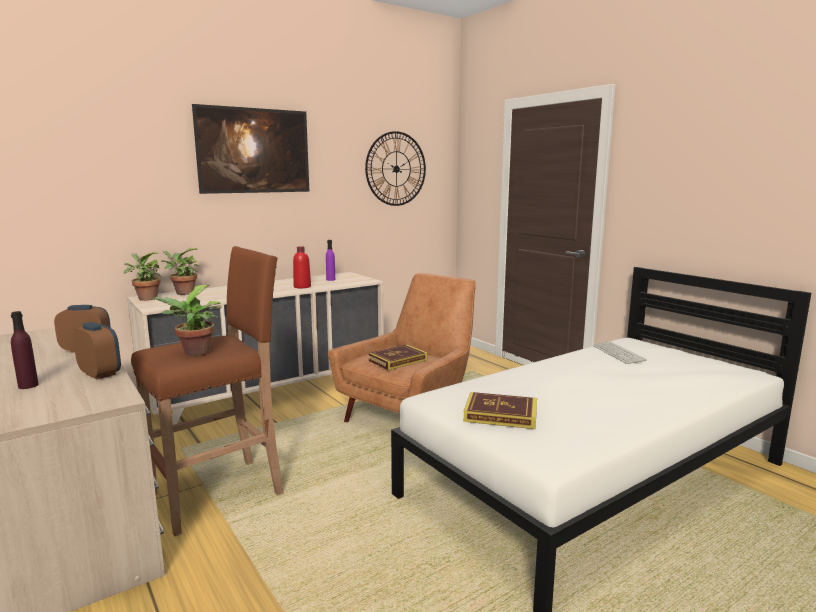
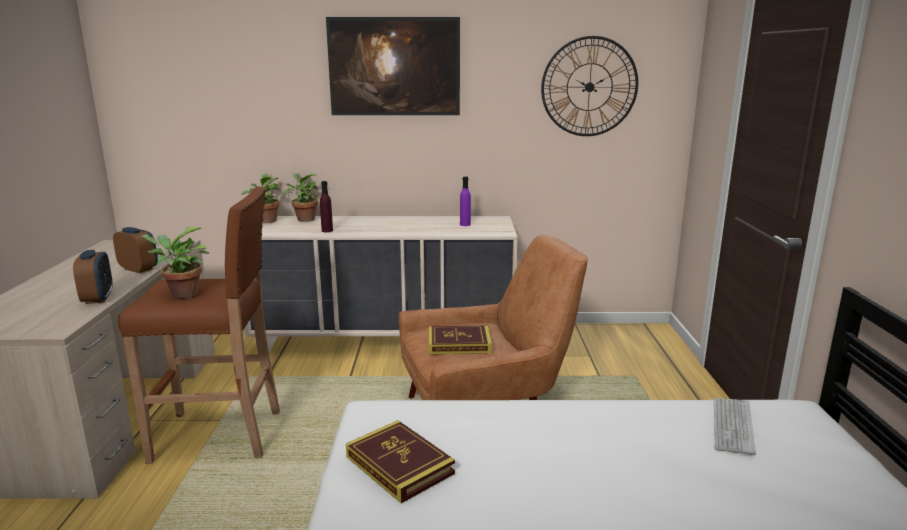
camera: 35 degrees right, 5 degrees up
(28, 385) = (44, 297): purple bottle -> purple bottle (327, 230)
(302, 286) = (418, 229): red bottle -> none

